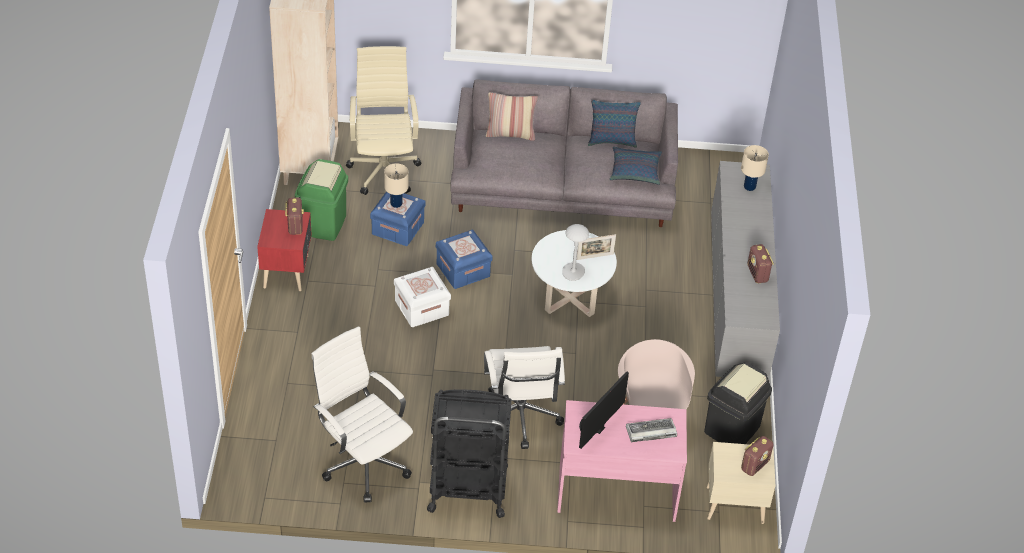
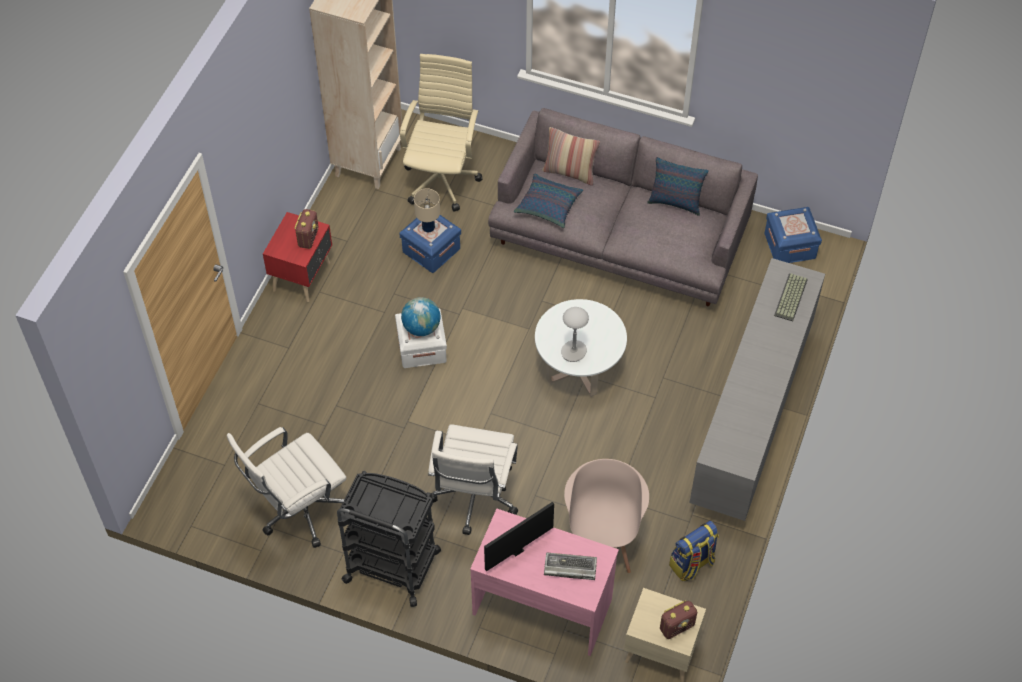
camera: 20 degrees right, 10 degrees up
(323, 224) = (358, 230): green trash can -> none
(363, 463) = (299, 511): white office chair -> white office chair turned 105 degrees counterclockwise
(423, 284) = (421, 327): none -> globe
(463, 270) = (480, 313): blue storage box -> blue storage box (790, 246)
(595, 257) = (603, 338): picture frame -> none
(635, 171) = (686, 244): blue pillow -> blue pillow (548, 206)
(732, 430) = (692, 564): black trash can -> backpack
(750, 187) = (791, 298): beige table lamp -> keyboard
(757, 274) = (757, 406): radio -> none

